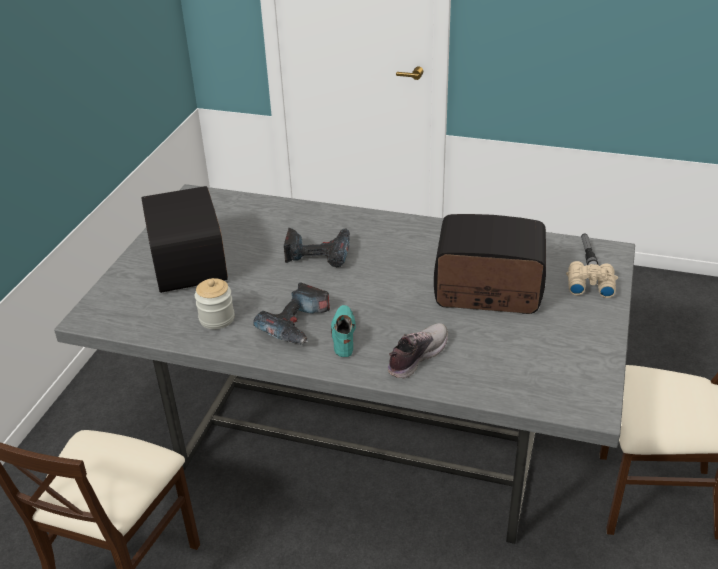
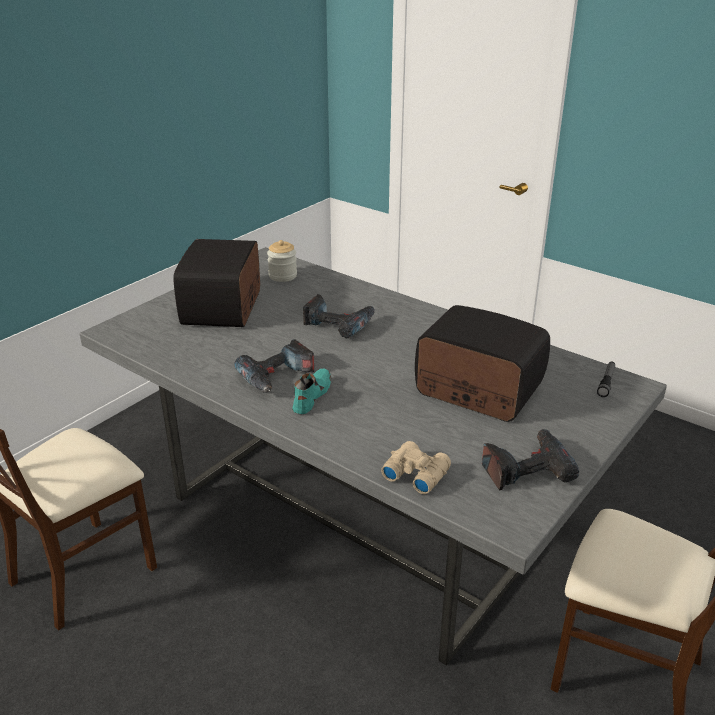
camera: 20 degrees right, 5 degrees down
(217, 319) = (212, 355): jar -> jar (283, 276)
(416, 357) = (365, 431): shoe -> none
(572, 353) = (526, 468): none -> power drill
(589, 285) = (589, 410): beige binoculars -> beige binoculars (415, 473)

